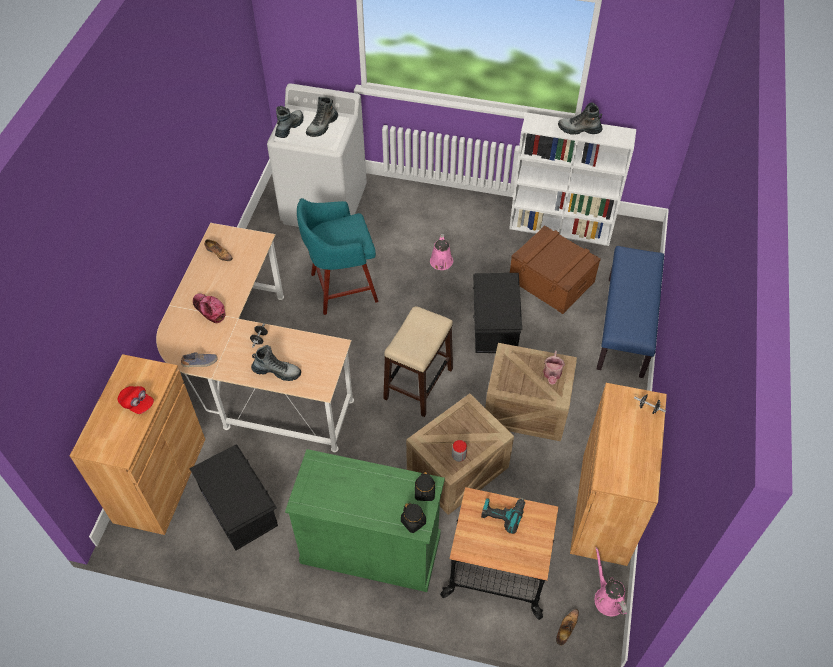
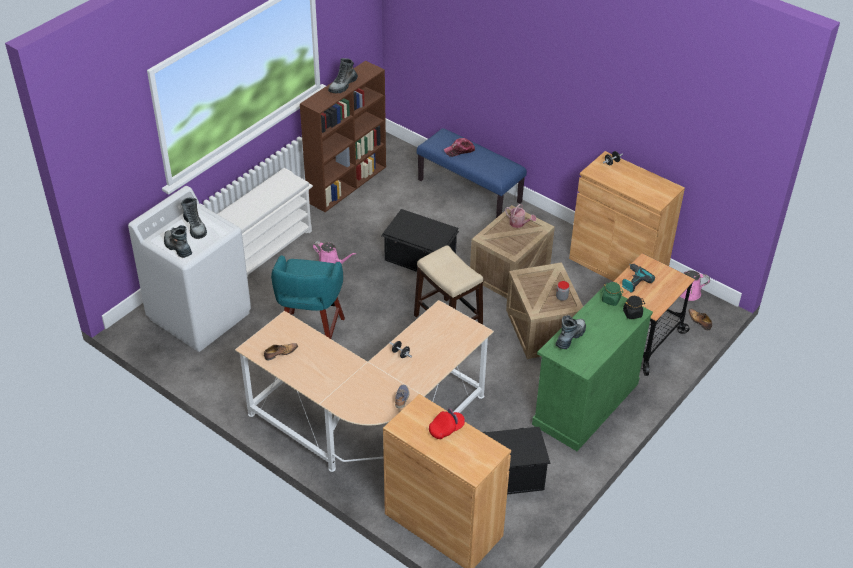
camera: 65 degrees left, 10 degrees down
(209, 309) = (344, 377): cap -> cap (459, 150)
(277, 371) = (443, 353): boot -> boot (570, 337)
(424, 492) = (611, 300): black jar -> green jar
(431, 210) = (265, 249): none -> white shoe rack
(551, 280) = (397, 210): brown storage box -> none
(561, 228) = (347, 183): white bookcase -> brown bookcase

